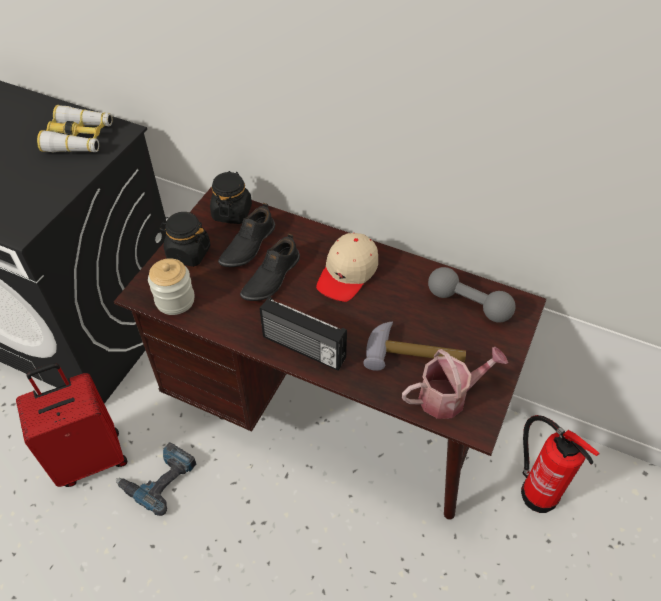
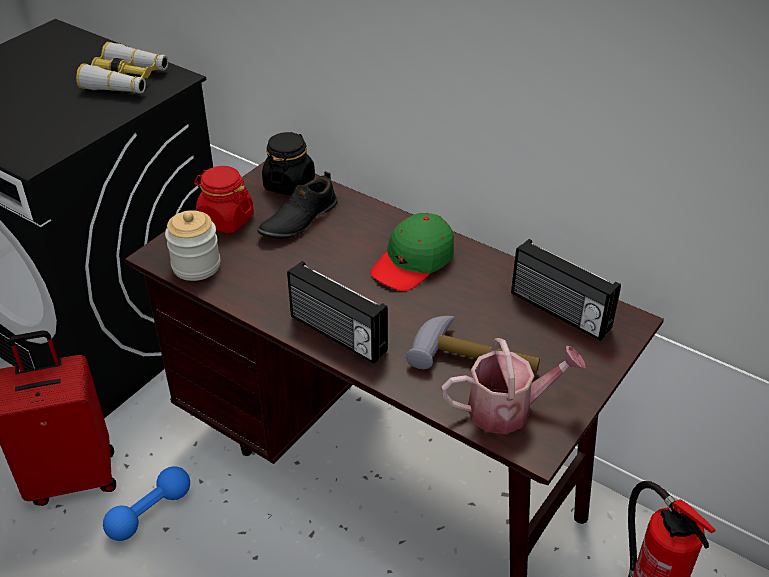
camera: 10 degrees right, 10 degrees down
(159, 478) = (150, 512): power drill -> blue dumbbell
(188, 253) = (226, 220): black jar -> red jar
(271, 277) = (317, 256): black shoe -> none
(348, 273) = (413, 262): beige cap -> green cap
(468, 304) = (559, 312): grey dumbbell -> radio

